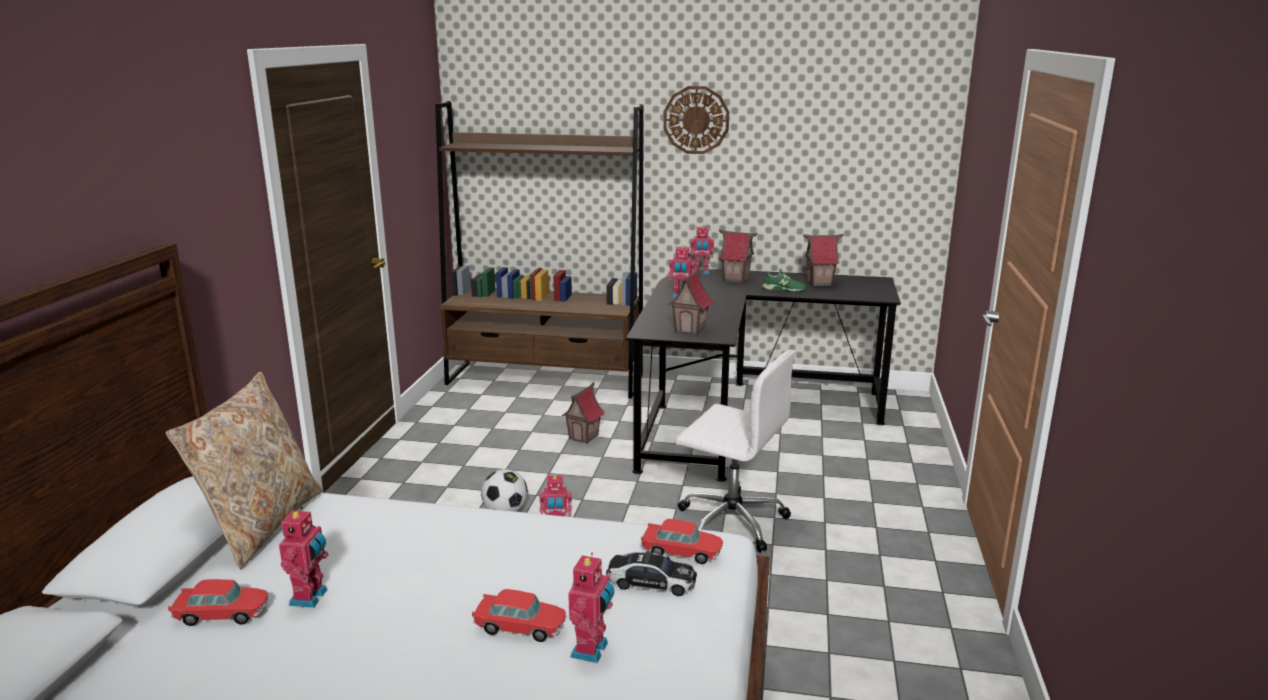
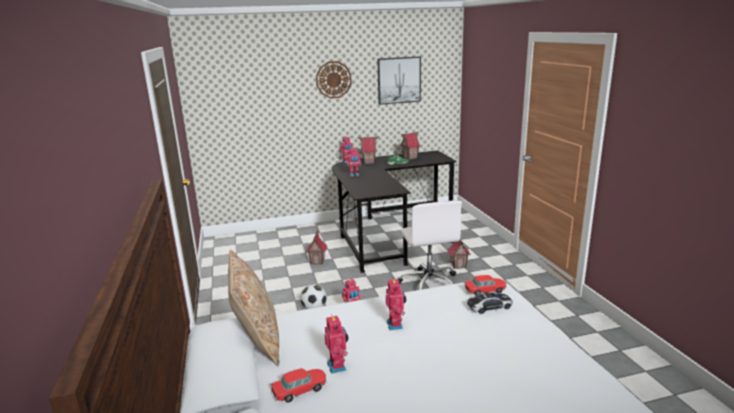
camera: 25 degrees left, 0 degrees up
(520, 627) = (458, 344): toy car -> none
(545, 380) = (266, 237): brown bookcase -> none
(592, 650) = (501, 343): toy robot -> toy robot (396, 324)
(690, 330) = (381, 189): toy house -> toy house (458, 265)
(730, 521) = (428, 282): white office chair -> white office chair turned 75 degrees clockwise
(824, 131) = (399, 80): none -> picture

